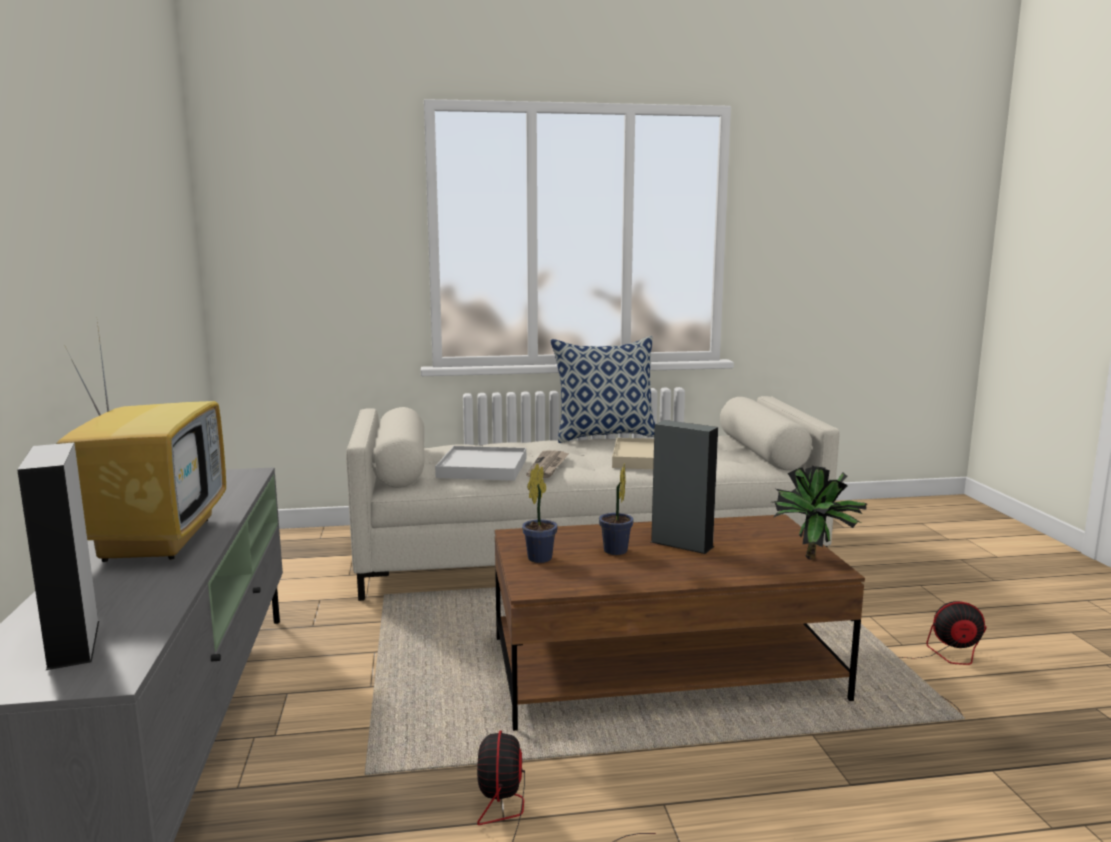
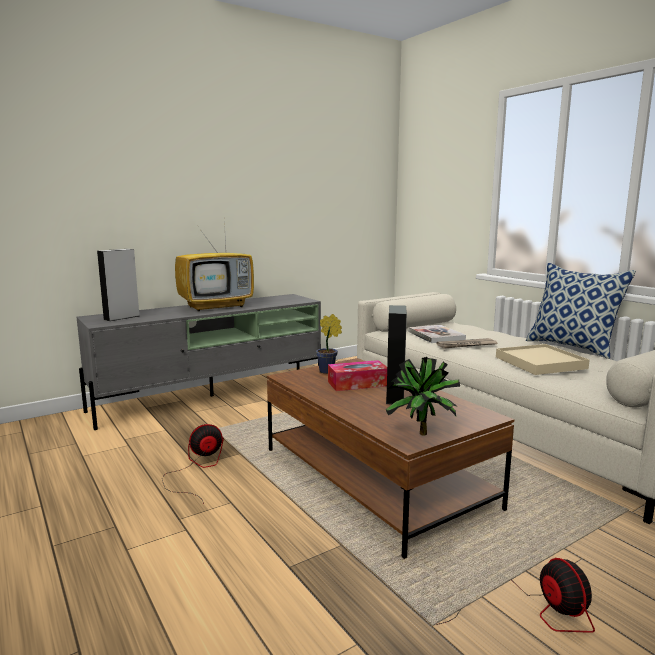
camera: 65 degrees right, 0 degrees up
(482, 468) = (436, 335): white tray -> book
(615, 552) = (357, 384): potted plant -> tissue box

